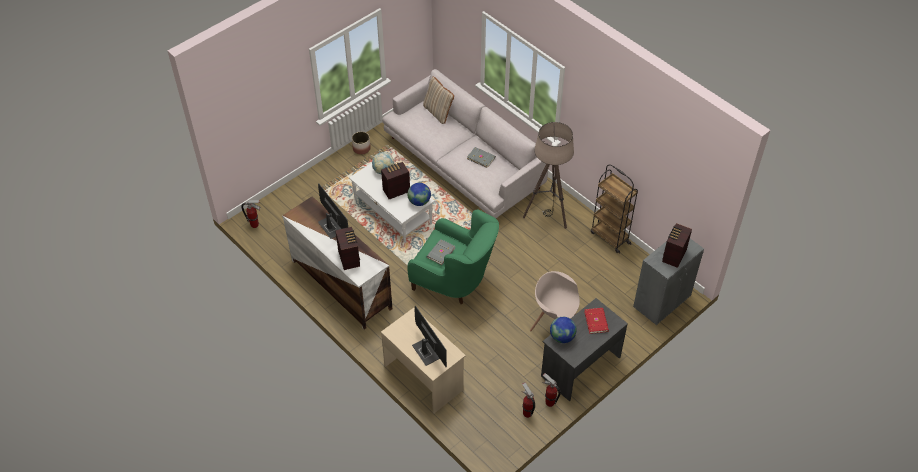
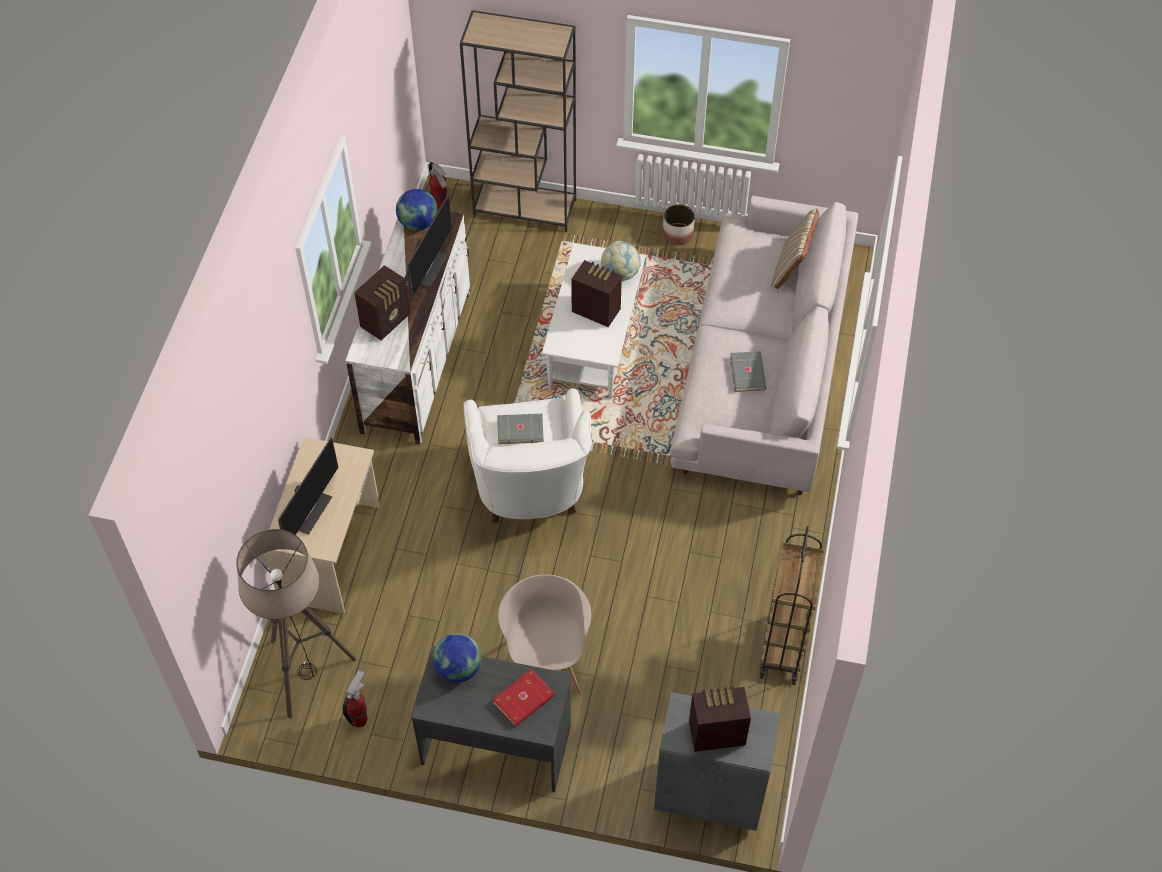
camera: 55 degrees right, 5 degrees up
(289, 193) = (525, 207): none -> bookcase
(419, 202) = (598, 349): globe -> globe (418, 223)
(455, 280) = (530, 489): green armchair -> white armchair
(548, 213) = (759, 534): floor lamp -> floor lamp (305, 672)
(549, 402) = (399, 739): fire extinguisher -> none

